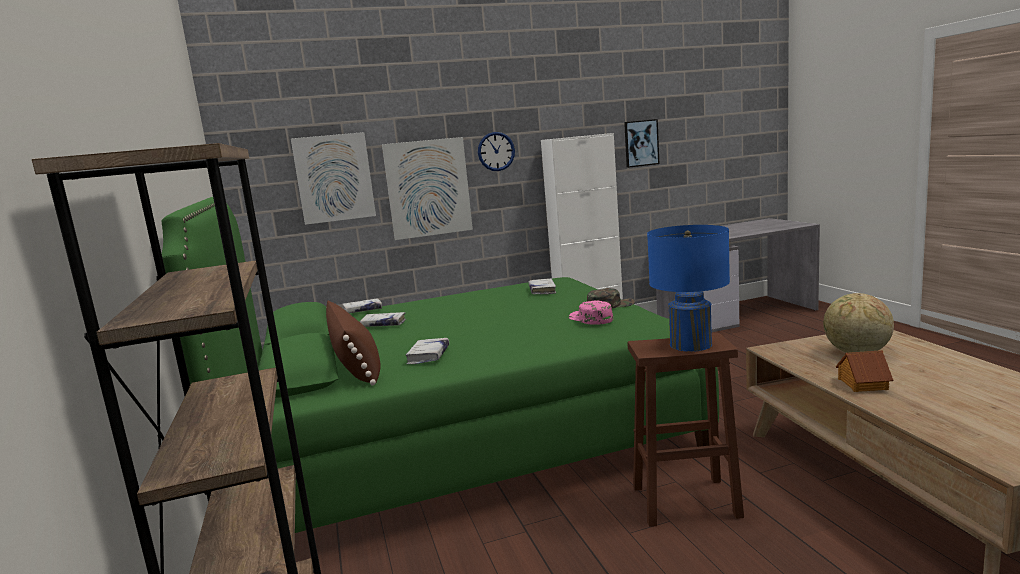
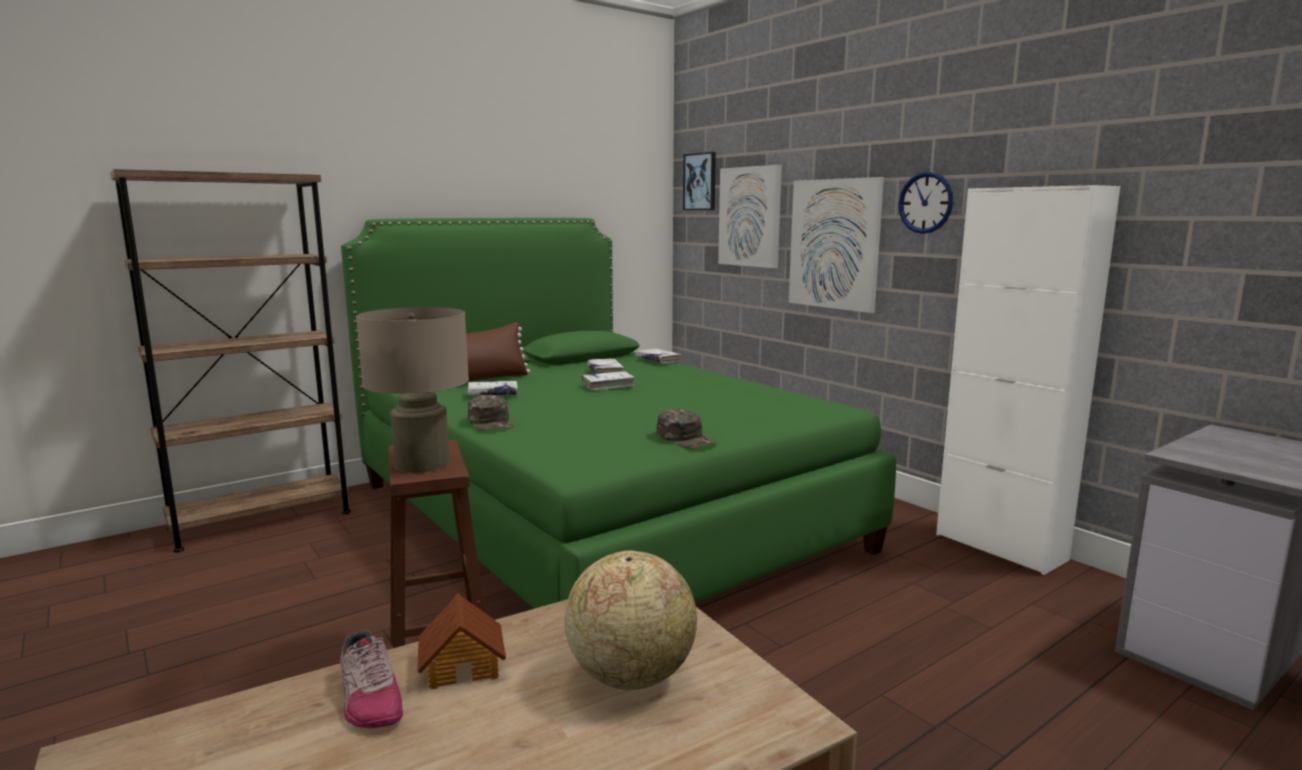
camera: 70 degrees right, 0 degrees up
(530, 351) = (491, 422): none -> green cap
(542, 290) = (763, 406): white book -> white book (608, 386)
(590, 319) = (604, 432): pink cap -> none
(641, 143) = (1230, 213): picture -> picture (700, 182)
(690, 344) = (422, 463): blue table lamp -> beige table lamp
(904, 402) = (369, 697): none -> shoe

